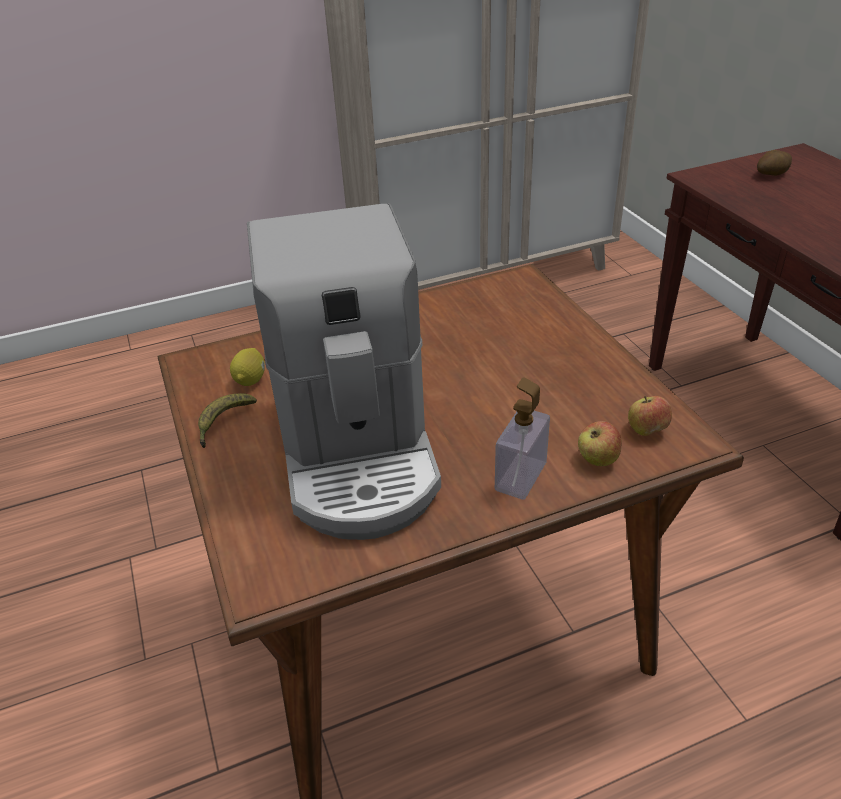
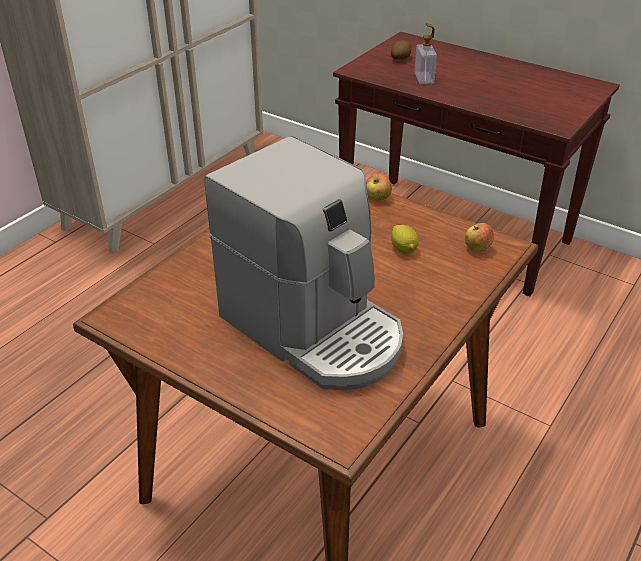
camera: 35 degrees left, 0 degrees up
(224, 423) = (194, 350): banana -> none
(251, 380) = (180, 312): lemon -> lemon (403, 249)
(520, 476) = (433, 304): soap dispenser -> soap dispenser (424, 78)
(598, 459) = (466, 276): apple -> apple (377, 198)

